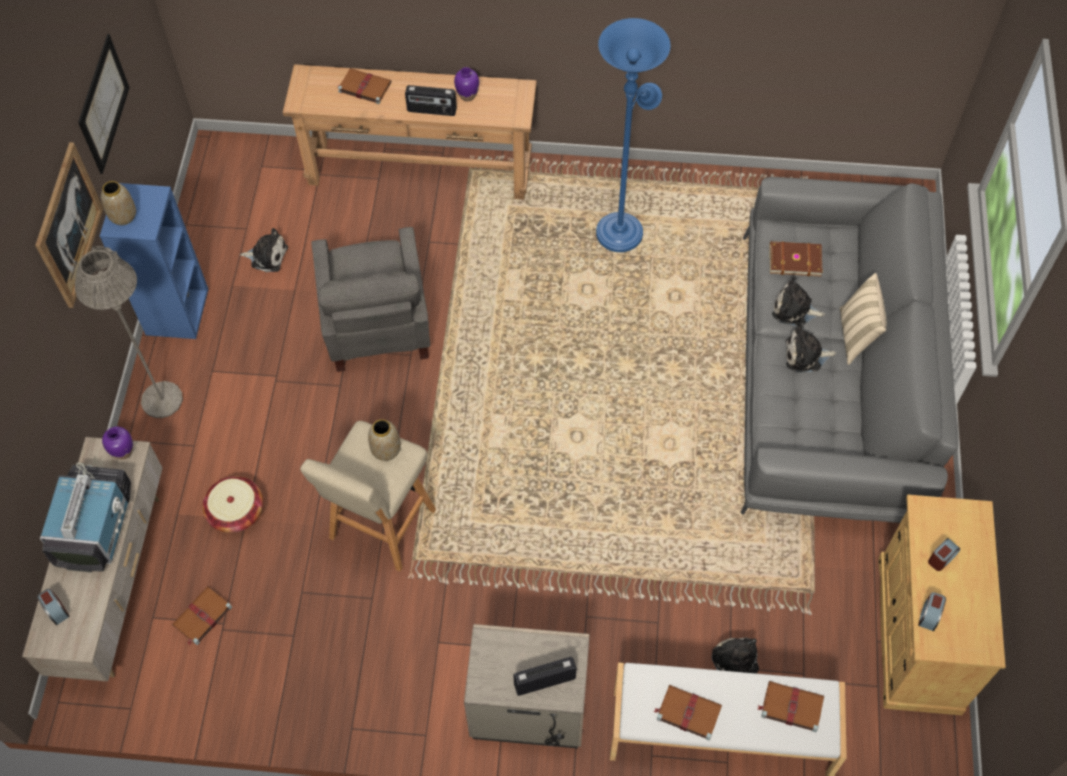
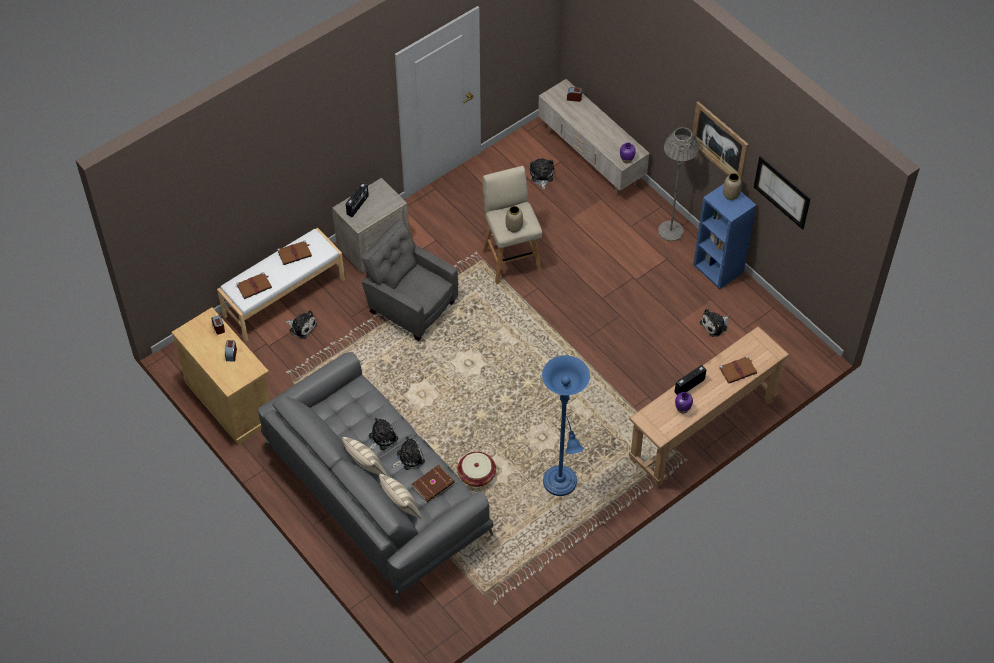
camera: 135 degrees right, 5 degrees down
(95, 526) = (599, 130): television -> none
(202, 617) = (541, 176): brown book -> plush toy
(236, 512) = (578, 218): basket -> basket (476, 475)
(377, 327) = (619, 336): grey armchair -> grey armchair (410, 305)
(855, 264) = (400, 507): none -> beige pillow

